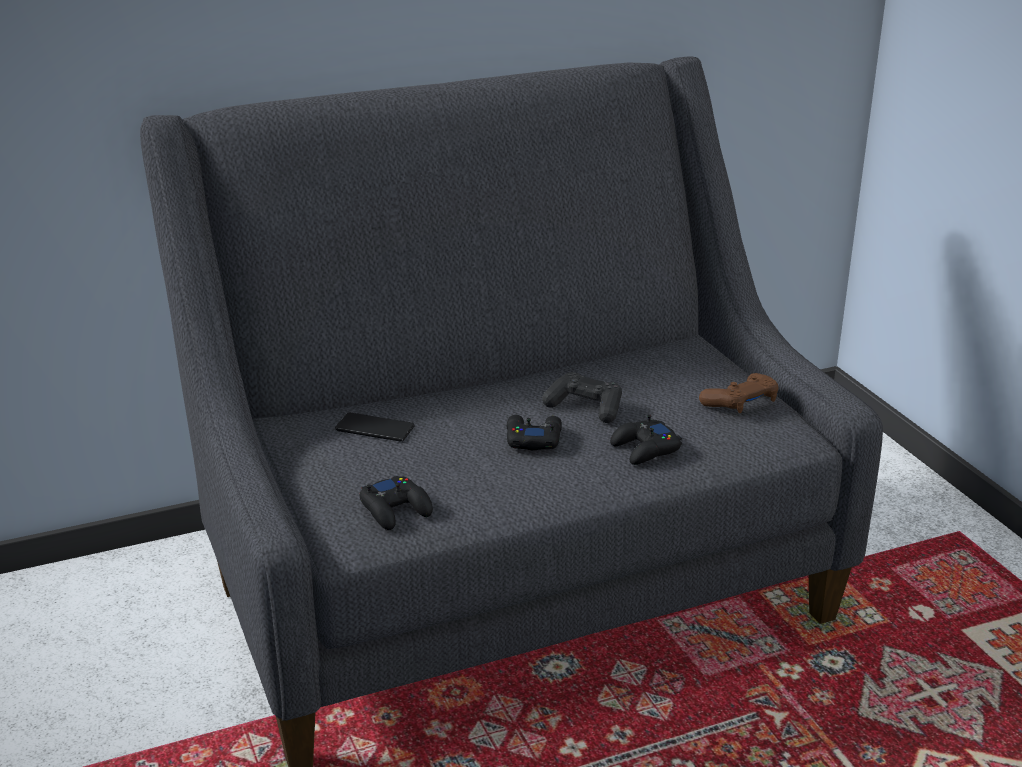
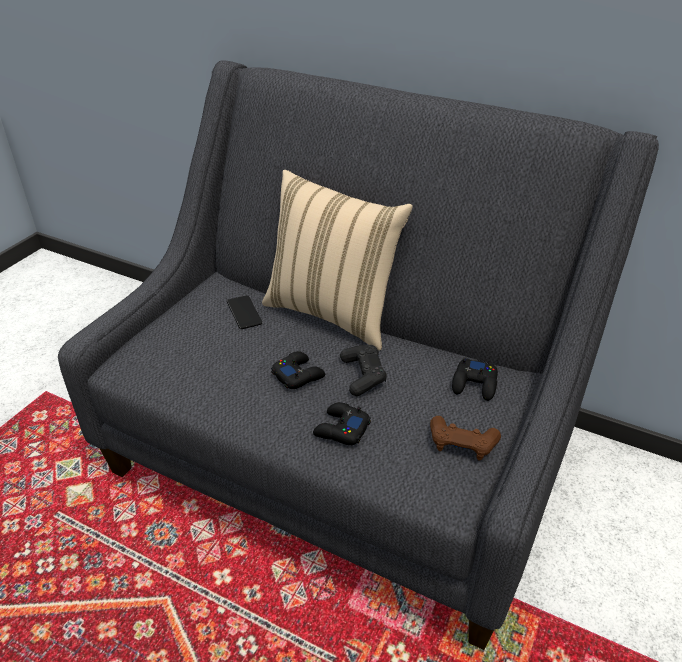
camera: 50 degrees right, 10 degrees up
(396, 510) = (165, 367): black game controller -> black game controller (475, 384)
(461, 382) = (333, 313): none -> beige pillow

